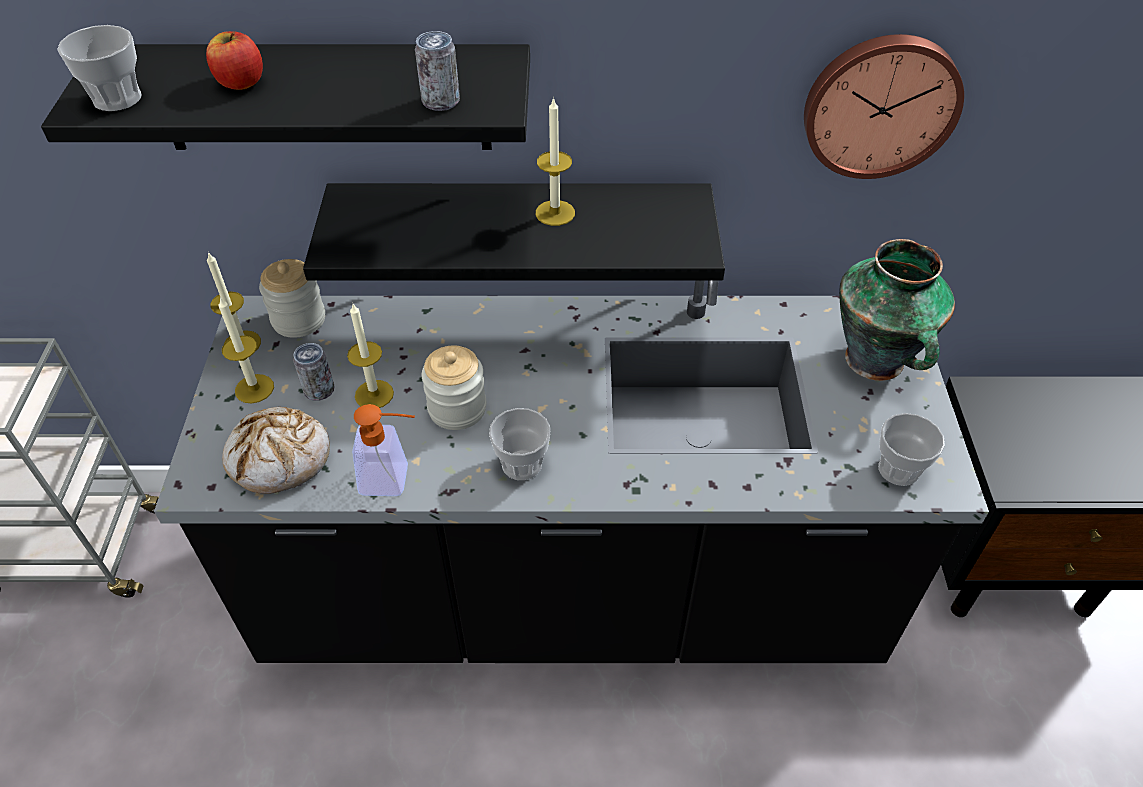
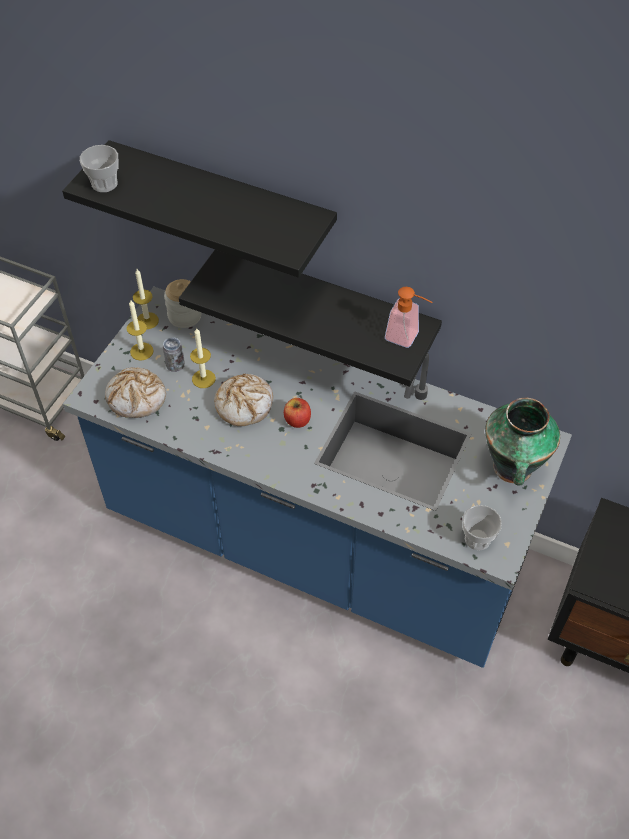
camera: 25 degrees right, 5 degrees up
(241, 82) = (169, 192): apple -> apple (297, 420)
(394, 479) = (189, 433): soap dispenser -> soap dispenser (407, 338)
(441, 102) = (264, 239): can -> none
(457, 408) = (244, 404): jar -> bread
(522, 464) = (262, 451): cup -> none
(555, 213) = (334, 309): candle -> none
(571, 591) = (314, 542): black counter -> blue counter
(880, 105) = (546, 311): wall clock -> none

